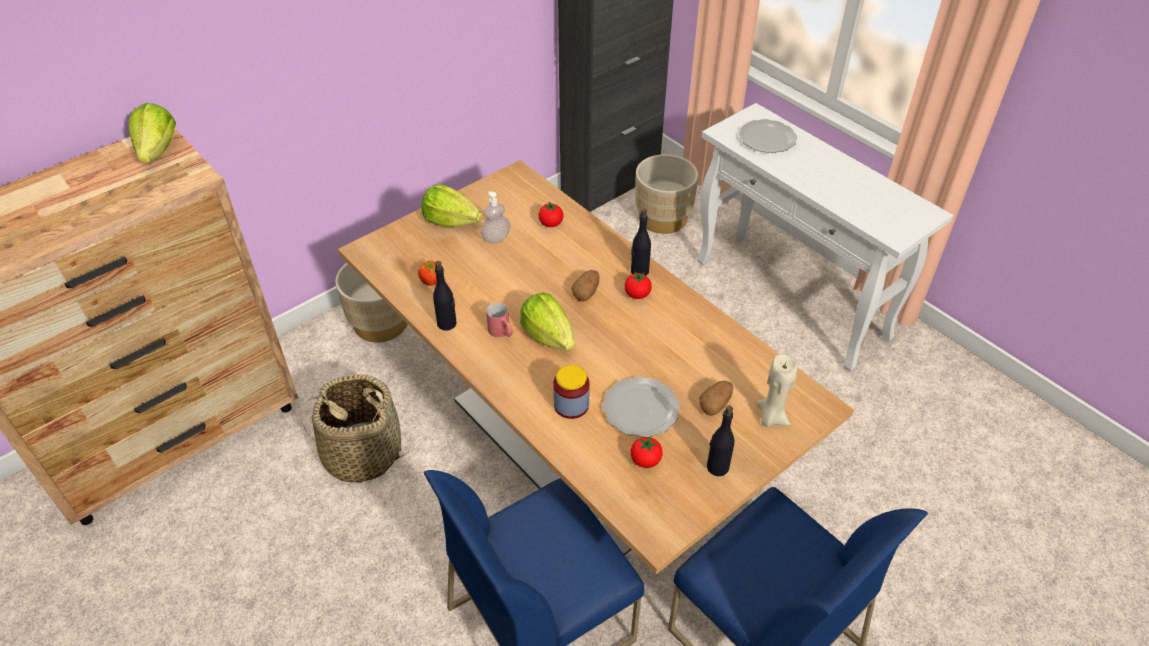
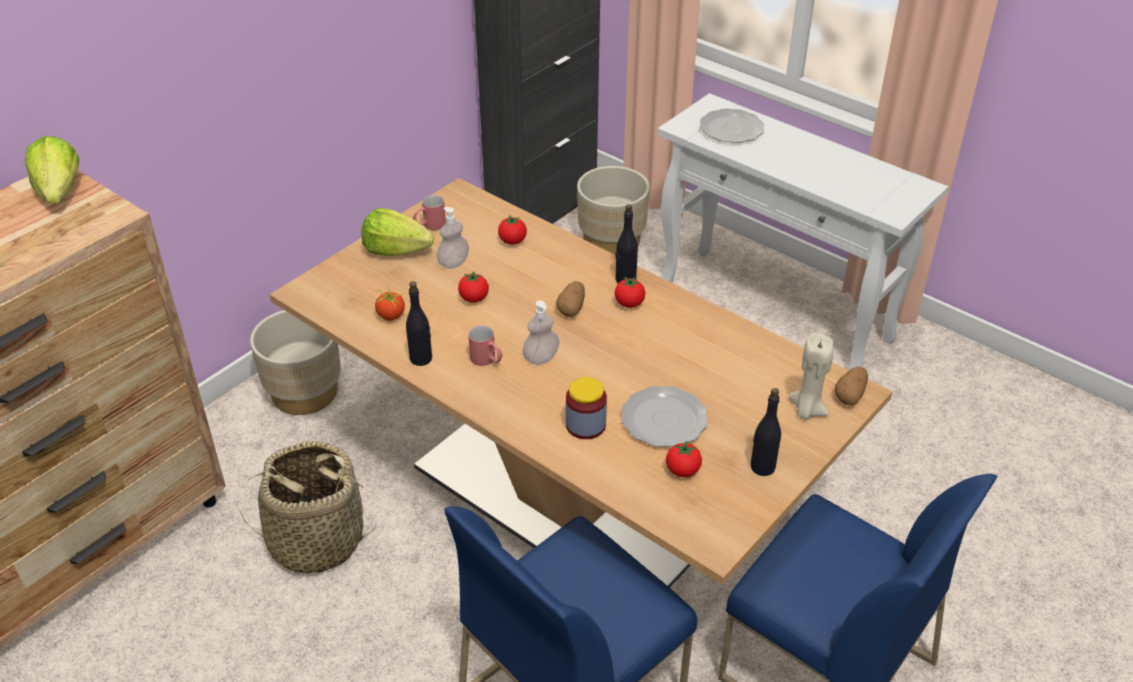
camera: 10 degrees left, 5 degrees down
(484, 202) = (429, 226): none -> red mug
(505, 273) = (474, 298): none -> tomato
(548, 336) = (541, 357): lettuce -> soap dispenser
(715, 404) = (744, 405): potato -> potato (850, 395)

